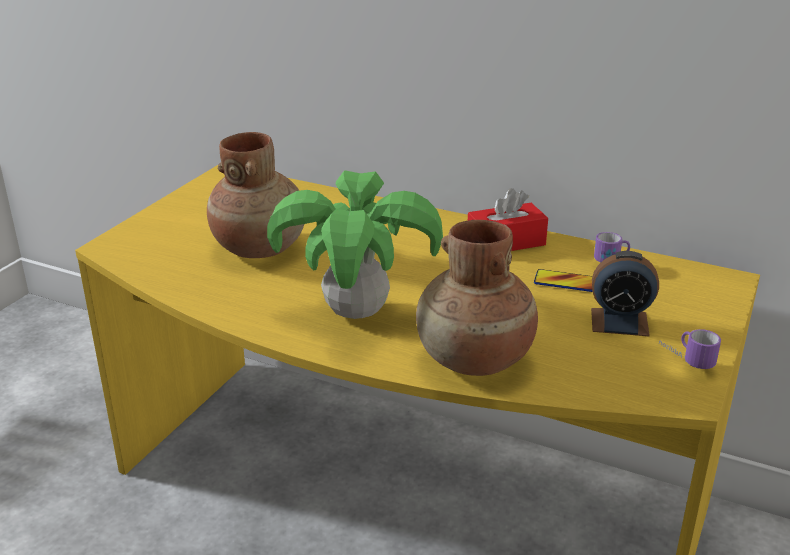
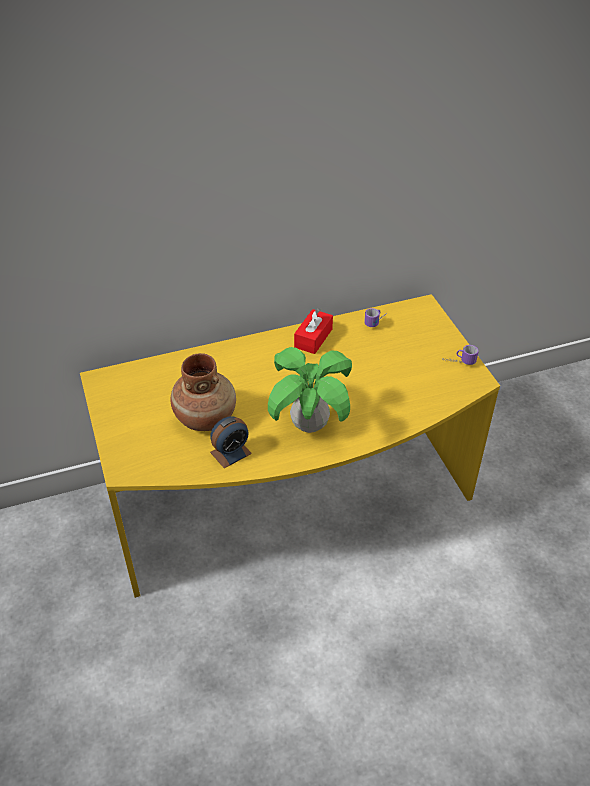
camera: 45 degrees left, 15 degrees up
(474, 360) = (390, 416): brown vase -> none
(566, 282) = (368, 347): phone -> none
(619, 322) = (415, 357): alarm clock -> alarm clock (230, 453)

